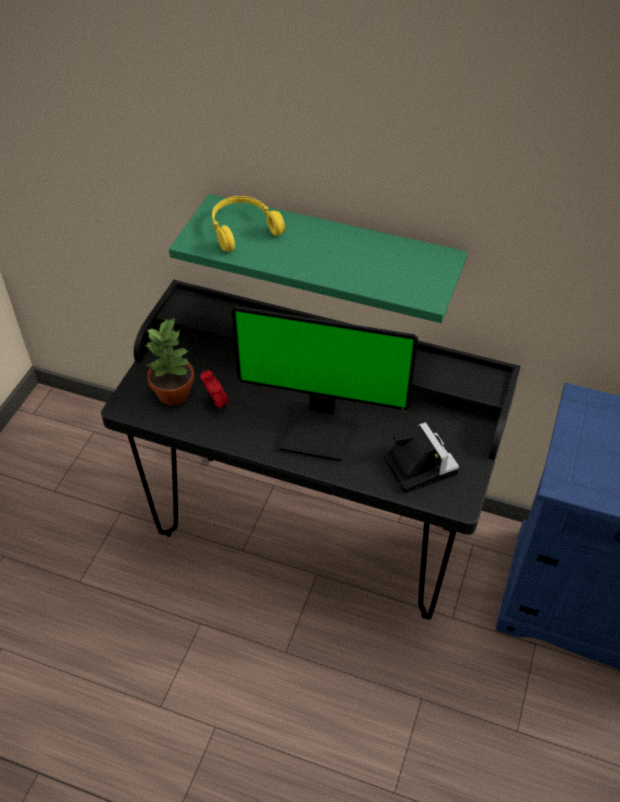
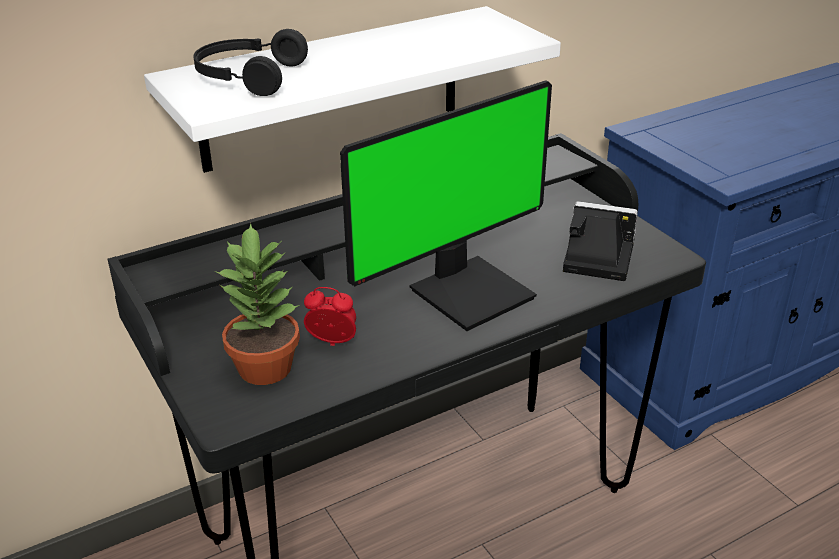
camera: 50 degrees left, 15 degrees down
(242, 229) = (247, 77): yellow headphones -> black headphones
(332, 252) = (332, 89): green shelf -> white shelf

